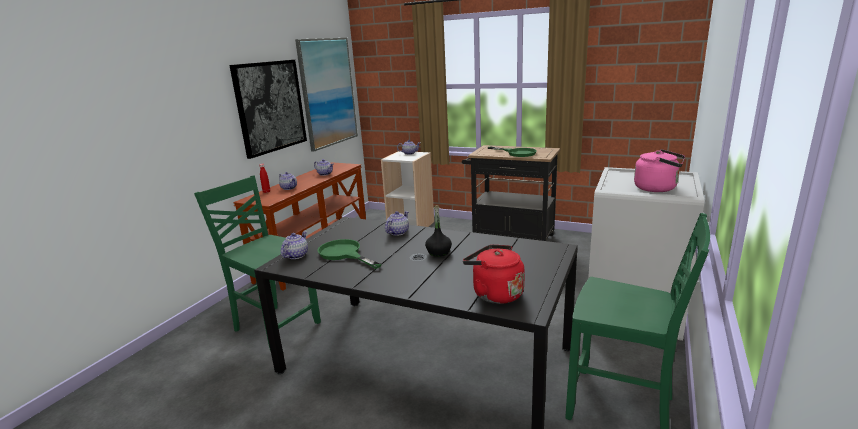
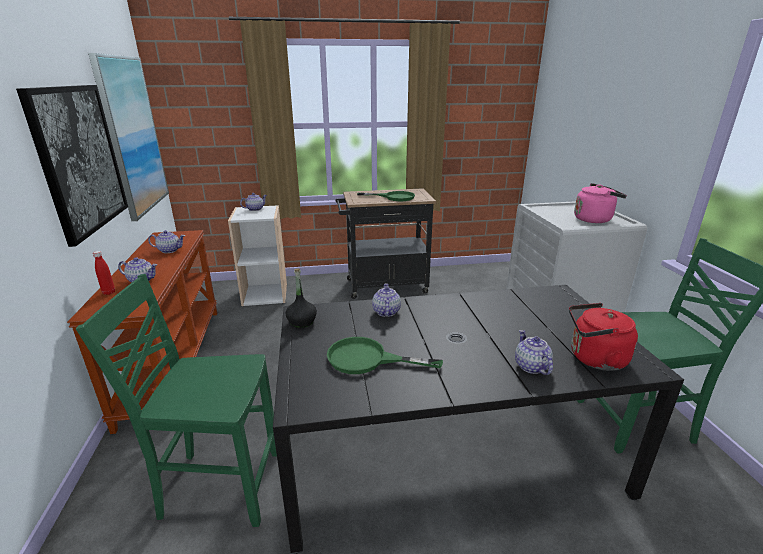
camera: 35 degrees left, 5 degrees up
(296, 255) = (304, 381): teapot -> teapot (530, 366)
(438, 252) = (469, 326): black bottle -> black bottle (301, 322)

